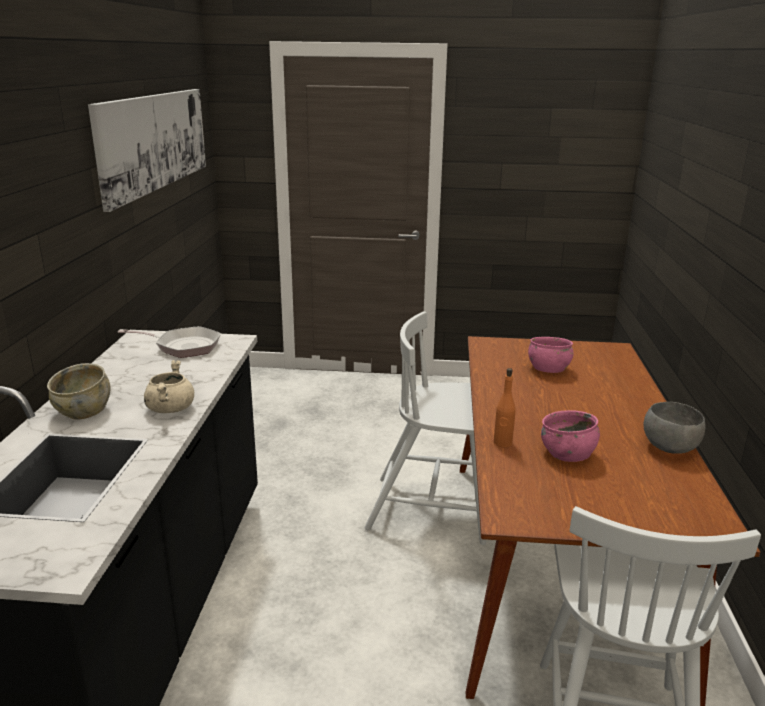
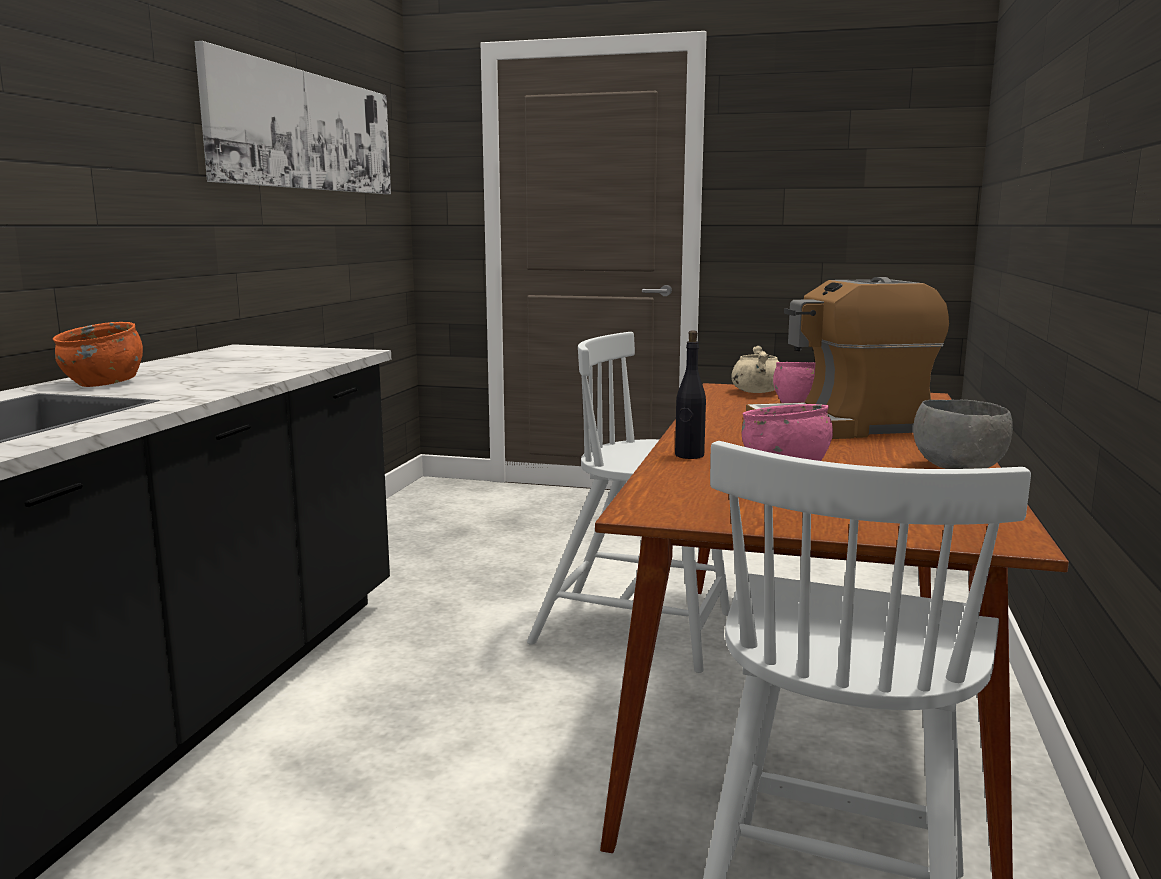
camera: 10 degrees right, 10 degrees down
(83, 411) = (103, 383): beige bowl -> orange bowl
(170, 408) = (216, 384): beige cooking pot -> beige cooking pot (756, 392)
(183, 346) = (286, 353): frying pan -> none
(502, 443) = (689, 455): orange bottle -> black bottle
(582, 397) = (841, 428): none -> coffee machine

